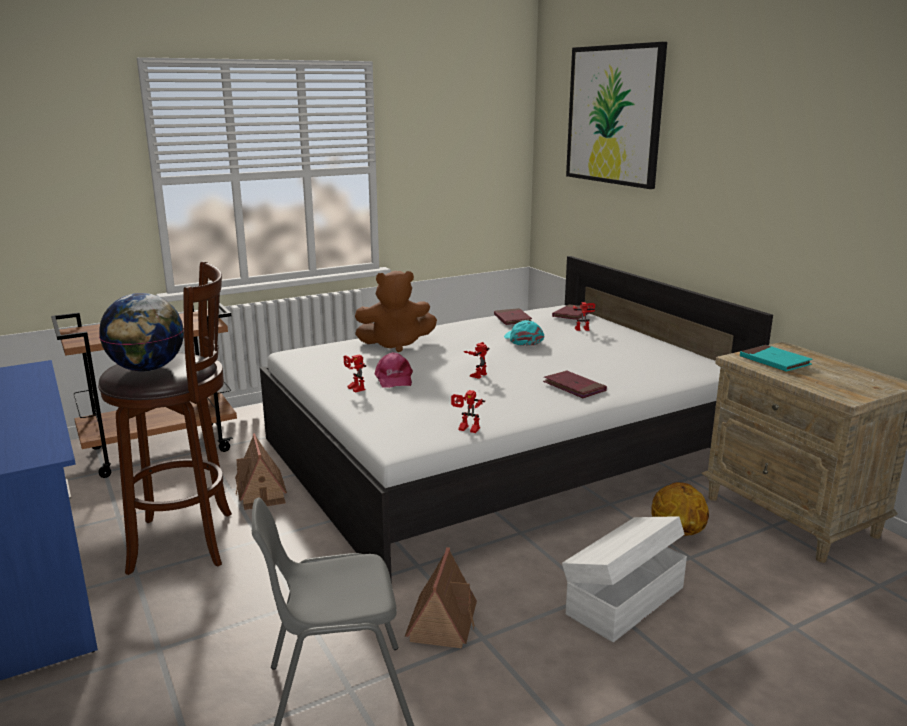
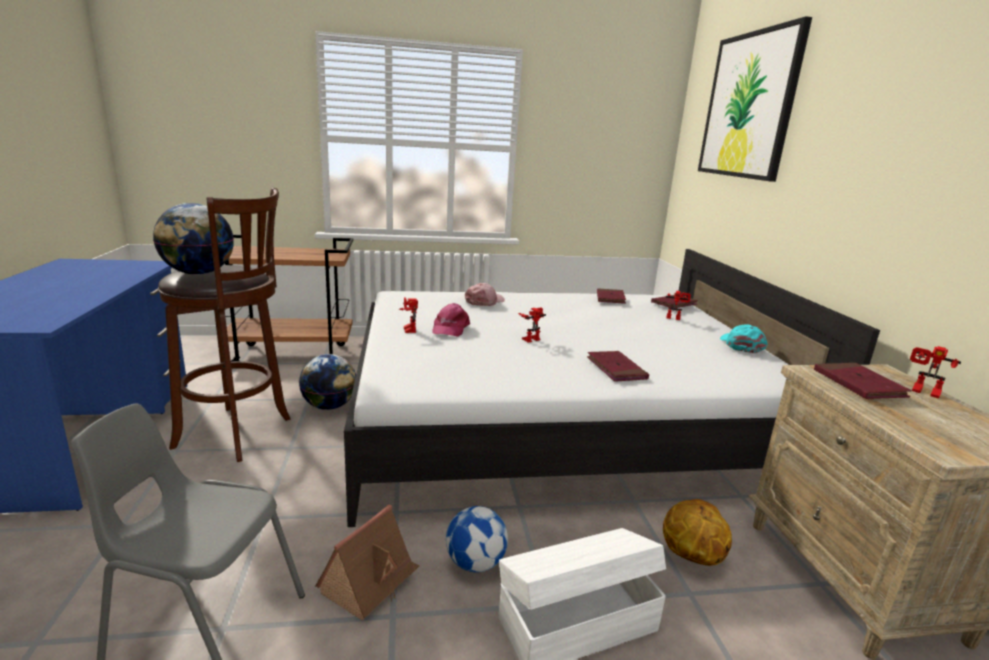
camera: 20 degrees right, 0 degrees up
(261, 492) = (329, 406): toy house -> globe
(395, 344) = (485, 301): brown plush toy -> pink cap
(466, 430) = (465, 387): toy robot -> toy robot (923, 392)
(517, 583) = (475, 563): none -> football
(523, 340) = (603, 317): turquoise cap -> turquoise cap (741, 345)
(774, 361) = (858, 384): turquoise book -> red book

